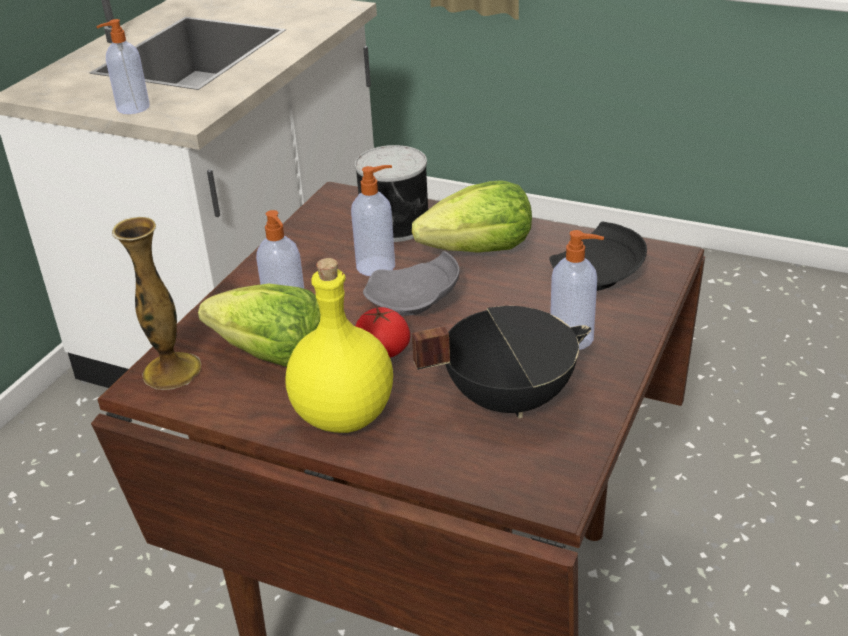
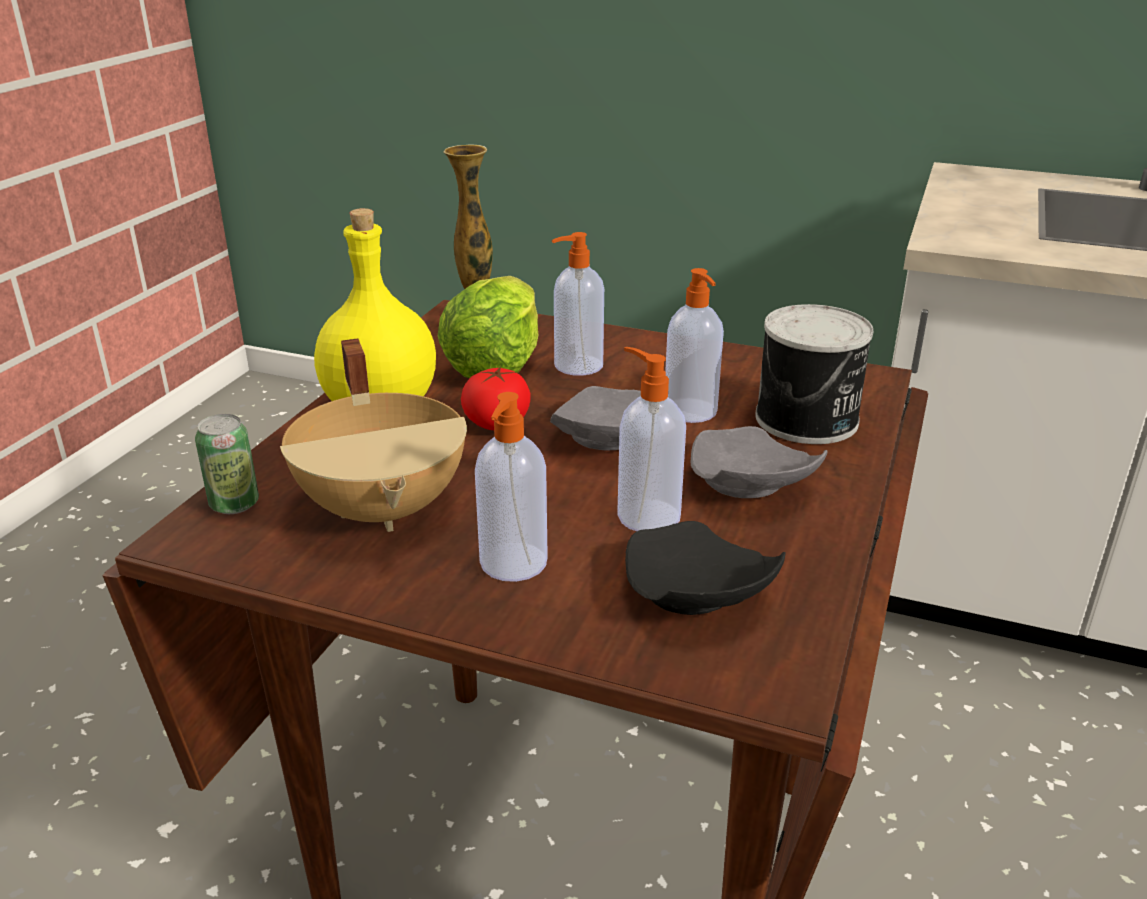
camera: 85 degrees right, 5 degrees down
(132, 108) = (956, 215): soap dispenser -> soap dispenser (646, 515)
(479, 251) = (747, 485): lettuce -> grey plate
(503, 478) = (234, 504): none -> can
(508, 397) = (386, 508): black cooking pot -> beige cooking pot

